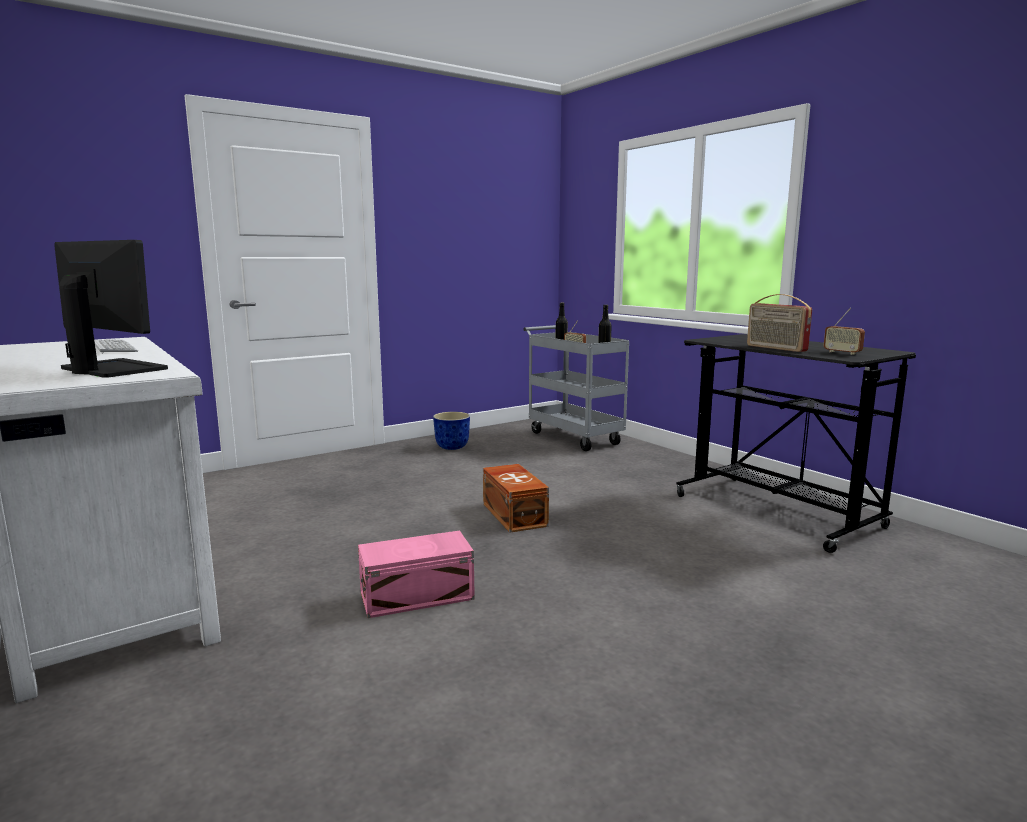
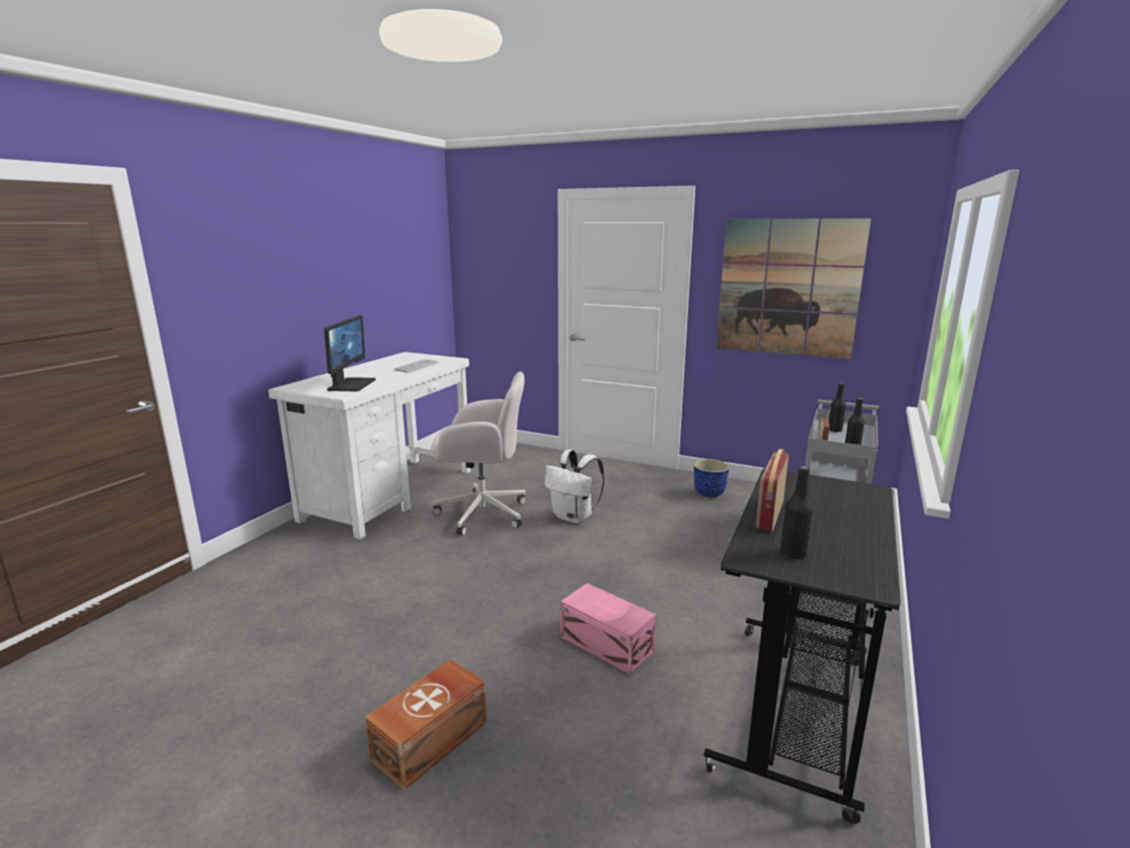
camera: 60 degrees right, 5 degrees up
(308, 542) = (482, 514): none -> white office chair
(403, 502) = (574, 517): none -> white backpack
(418, 596) = (441, 573): pink storage box -> pink storage box (607, 645)
(465, 230) = (788, 287): none -> picture
(515, 514) = (601, 564): brown storage box -> brown storage box (432, 740)
(842, 353) = (793, 553): radio -> black bottle

